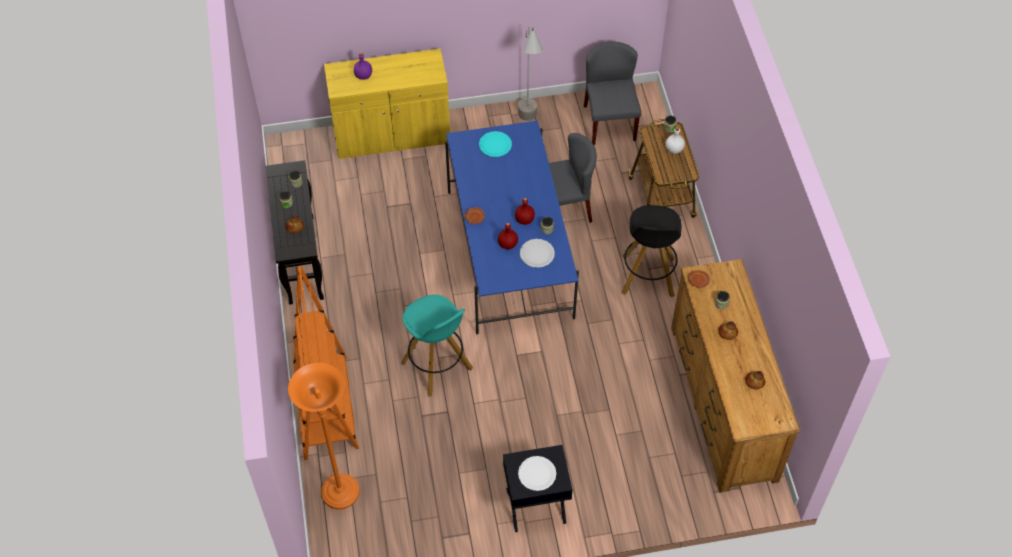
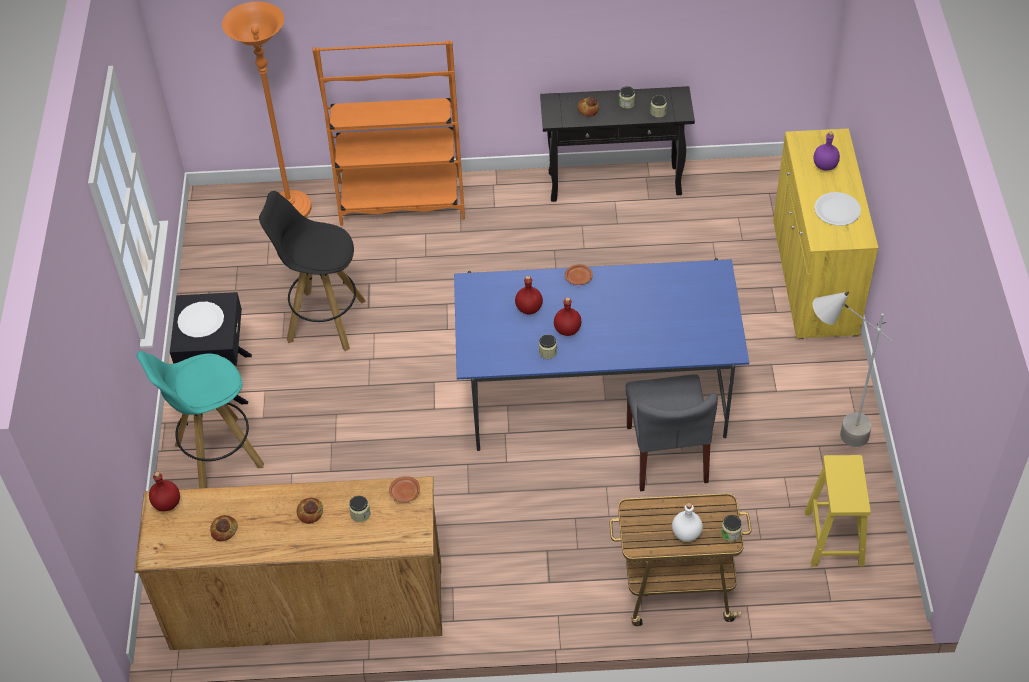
camera: 100 degrees right, 5 degrees down
(437, 367) = (433, 302): turquoise stool -> turquoise stool (217, 456)
(495, 145) = (705, 310): turquoise plate -> none
(537, 254) = (508, 337): white plate -> white plate (837, 210)
(609, 122) = (834, 539): grey chair -> yellow stool
(648, 277) = (532, 547): black stool -> black stool (324, 320)
(741, 423) = (167, 503): none -> red bottle

